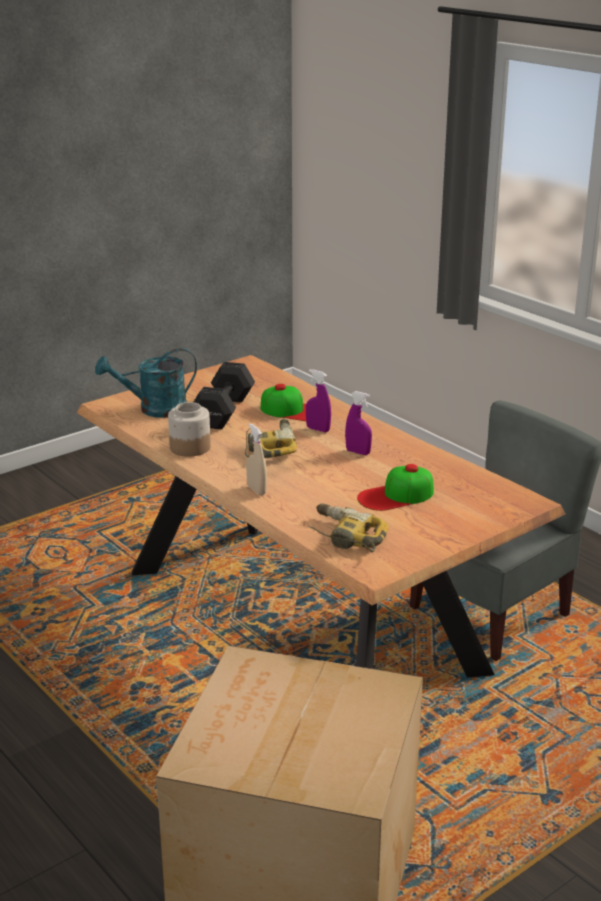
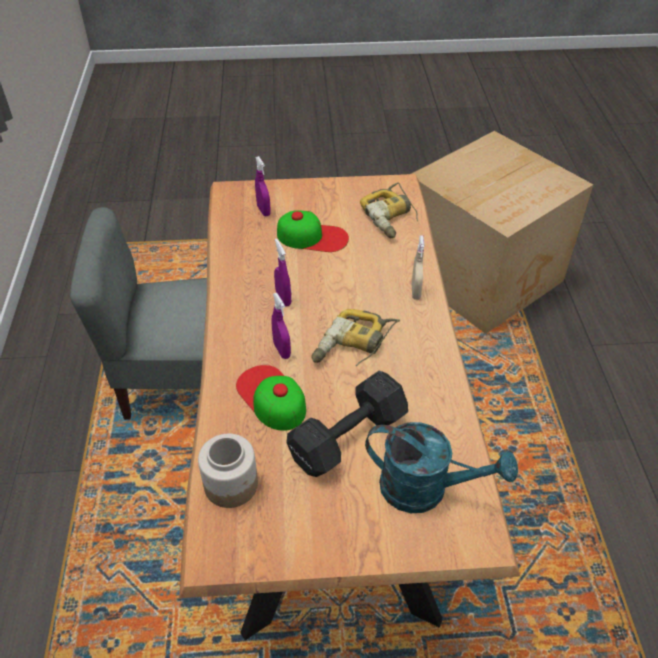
camera: 145 degrees left, 20 degrees up
(189, 448) = (433, 384): jar -> jar (232, 484)
(471, 498) = (263, 211): none -> purple spray bottle

